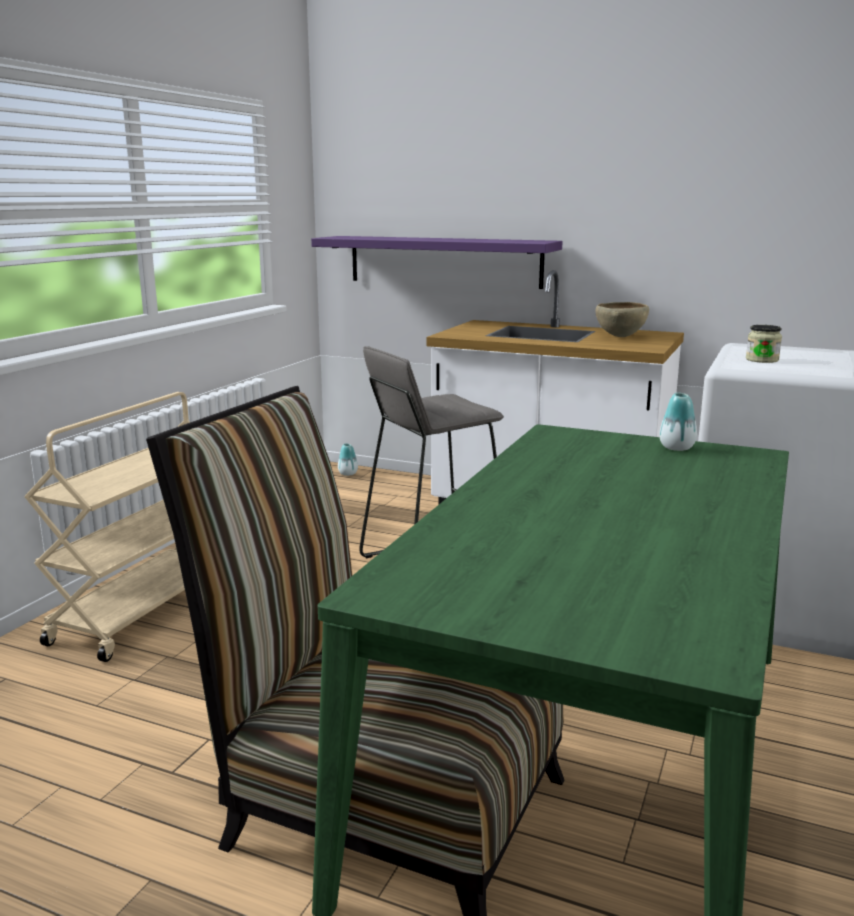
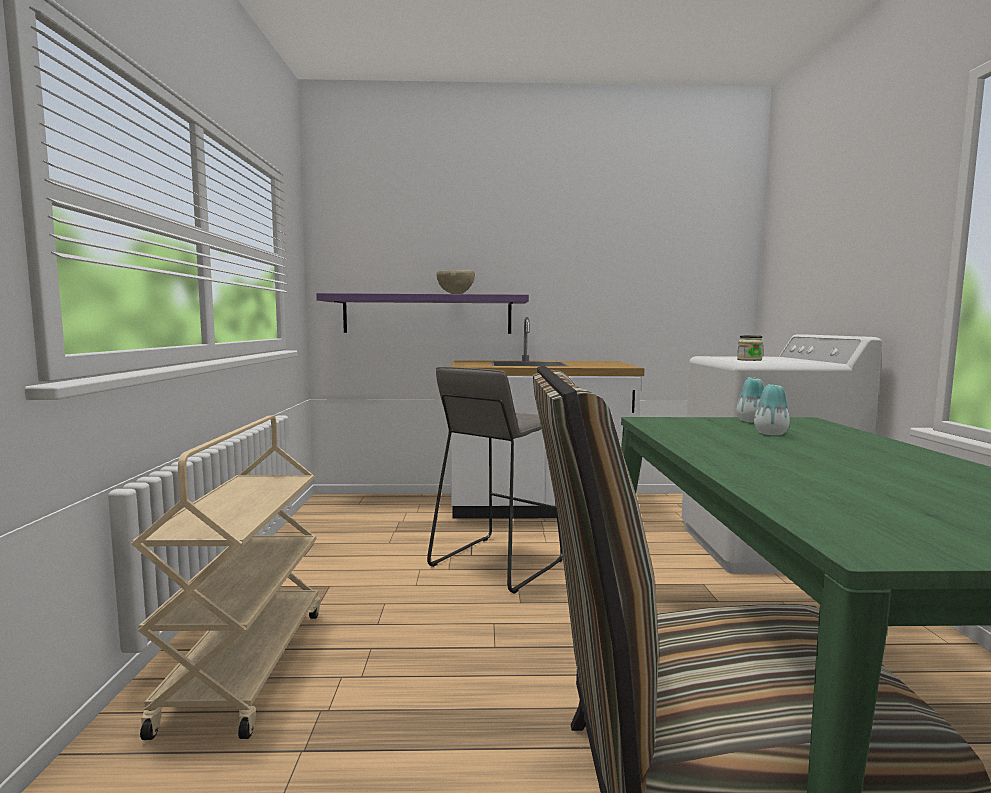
camera: 25 degrees left, 10 degrees down
(348, 474) = (345, 501): vase -> vase (770, 433)
(620, 337) = (587, 363): brown bowl -> brown bowl (455, 295)

